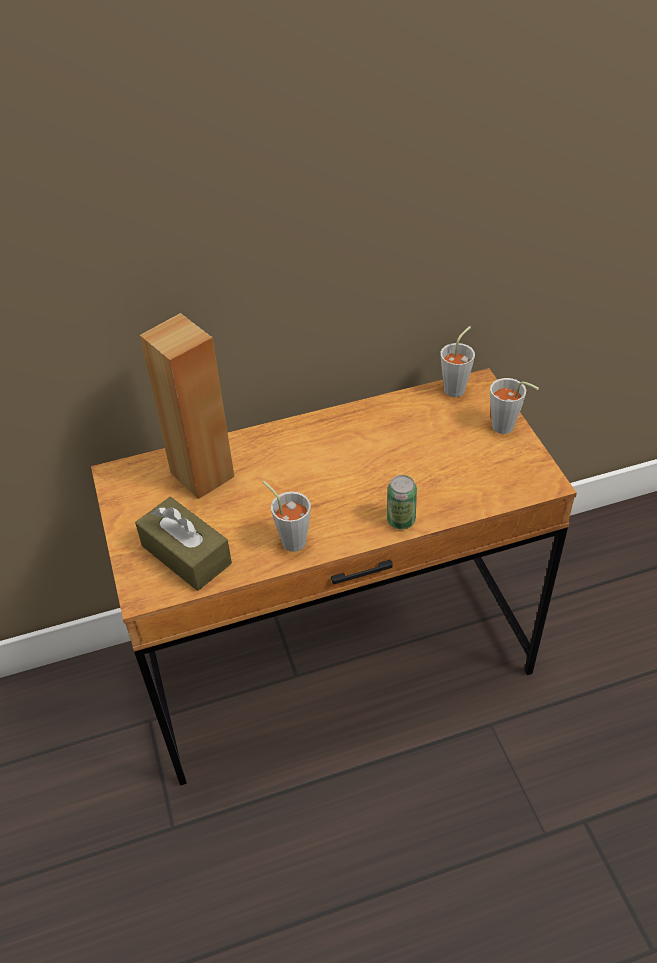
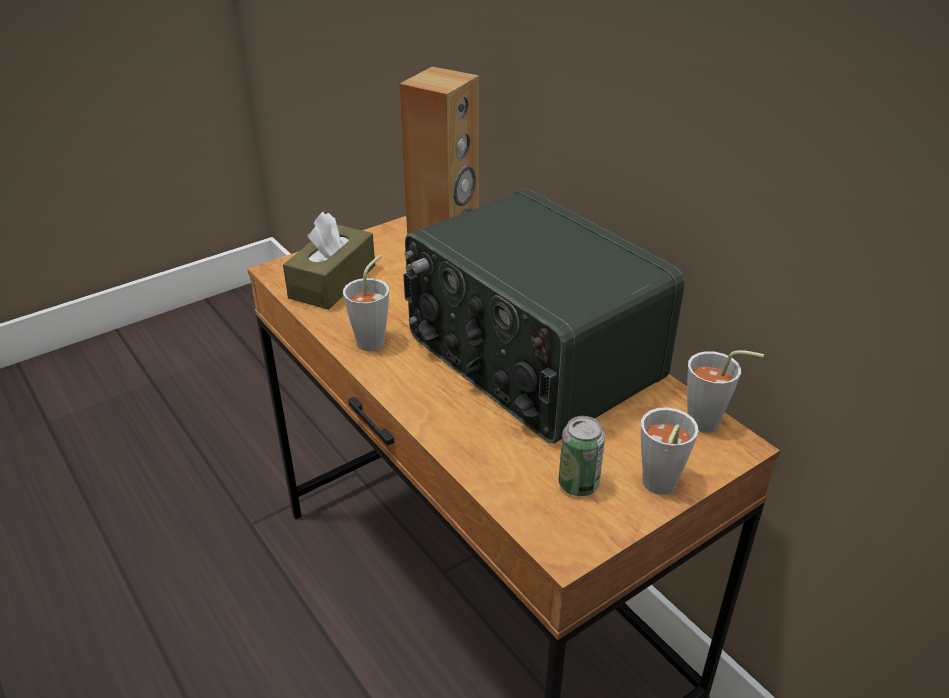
camera: 70 degrees right, 10 degrees down
(357, 452) = (531, 359): none -> radio
(401, 520) = (432, 414): can -> can (578, 484)

